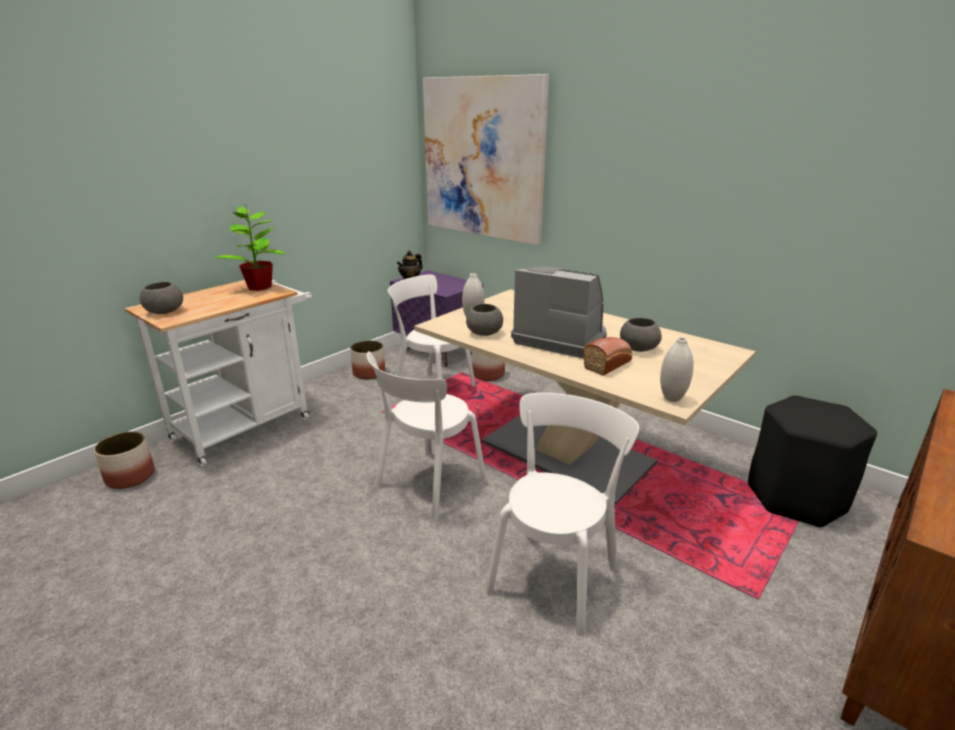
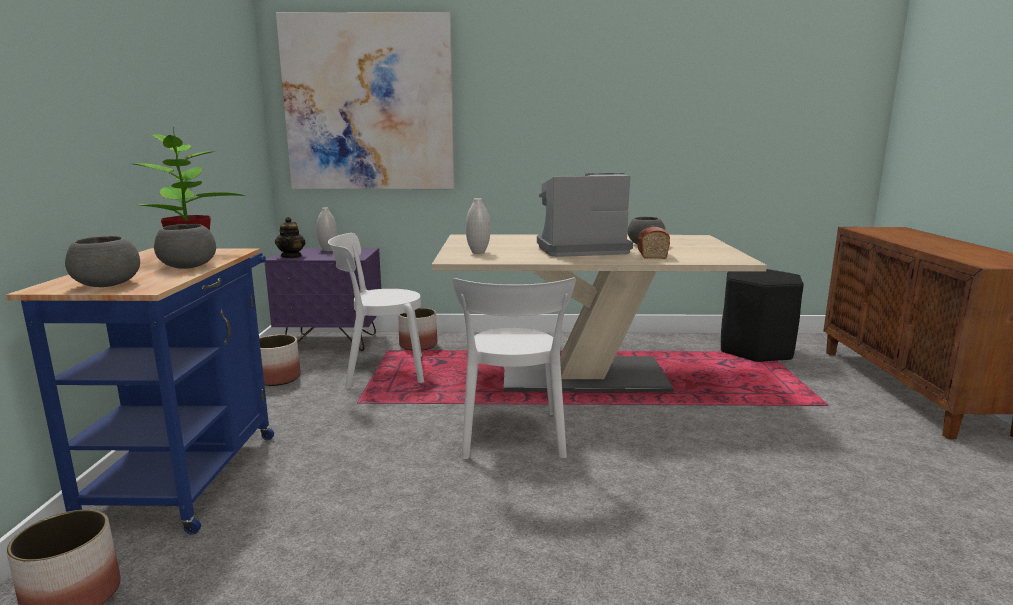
camera: 40 degrees left, 10 degrees down
(249, 425) = (192, 472): white cart -> blue cart
(483, 333) = (511, 257): grey bowl -> grey bowl (187, 267)
(555, 574) = (712, 447): white chair -> none
(672, 398) = (733, 259): white vase -> white vase (328, 250)

